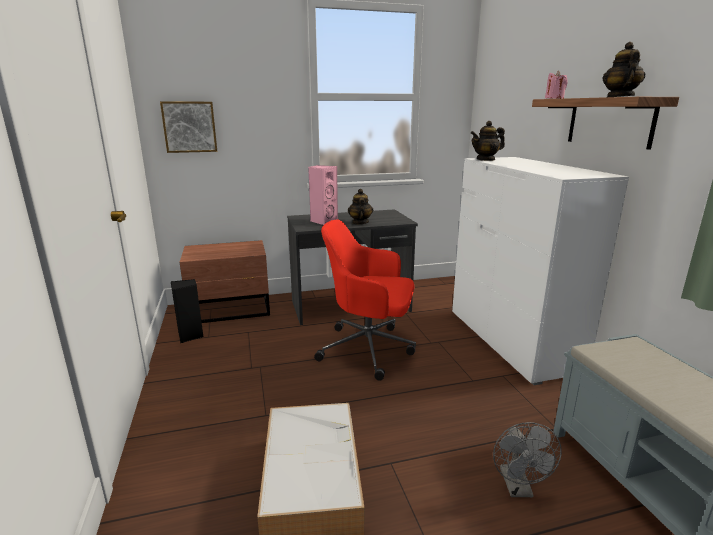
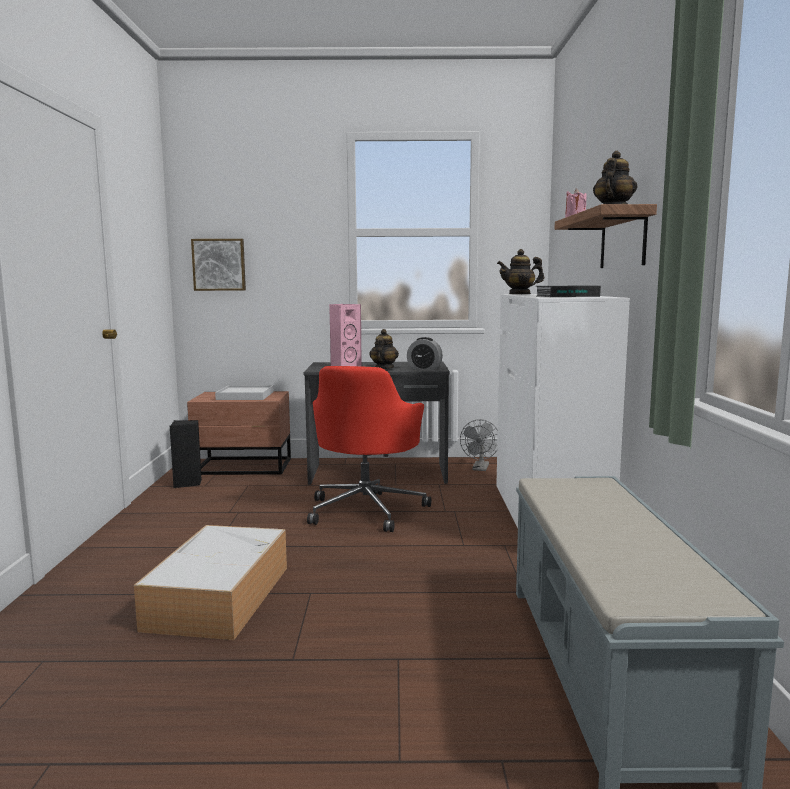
camera: 15 degrees right, 10 degrees down
(228, 249) = (245, 395): none -> white tray
(369, 349) = (367, 509): red office chair -> red office chair turned 105 degrees counterclockwise
(394, 221) = (424, 368): none -> alarm clock
(518, 488) = (429, 627): grey fan -> grey fan (480, 469)
(563, 171) = (567, 296): none -> book

